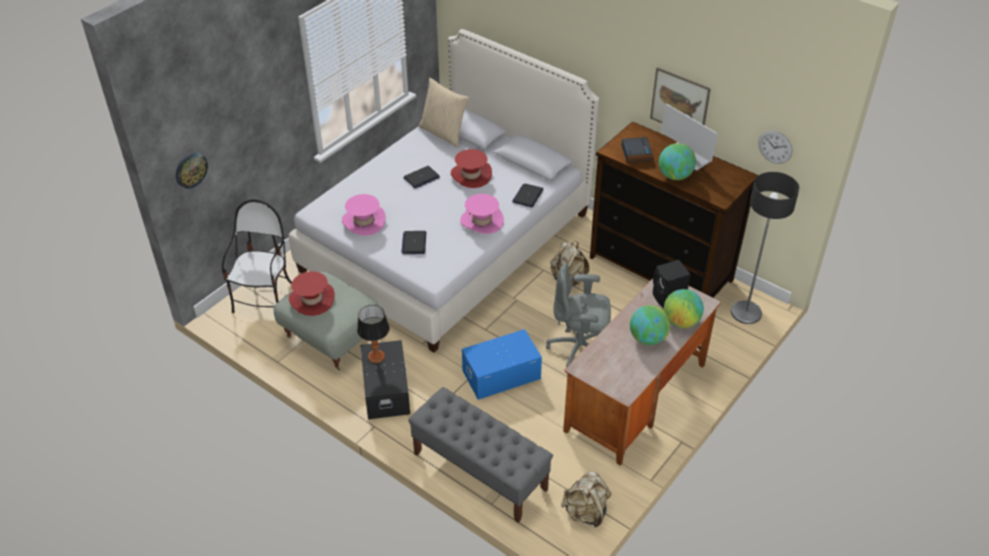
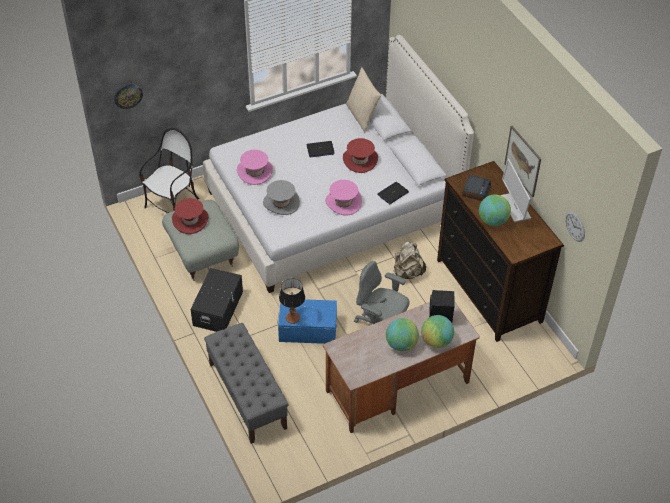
camera: 25 degrees right, 5 degrees up
(376, 356) = (216, 281): table lamp -> table lamp (292, 318)
(414, 243) = (281, 203): laptop -> grey hat
(585, 512) = (303, 456): beige backpack -> none
(745, 312) = (534, 353): floor lamp -> none

